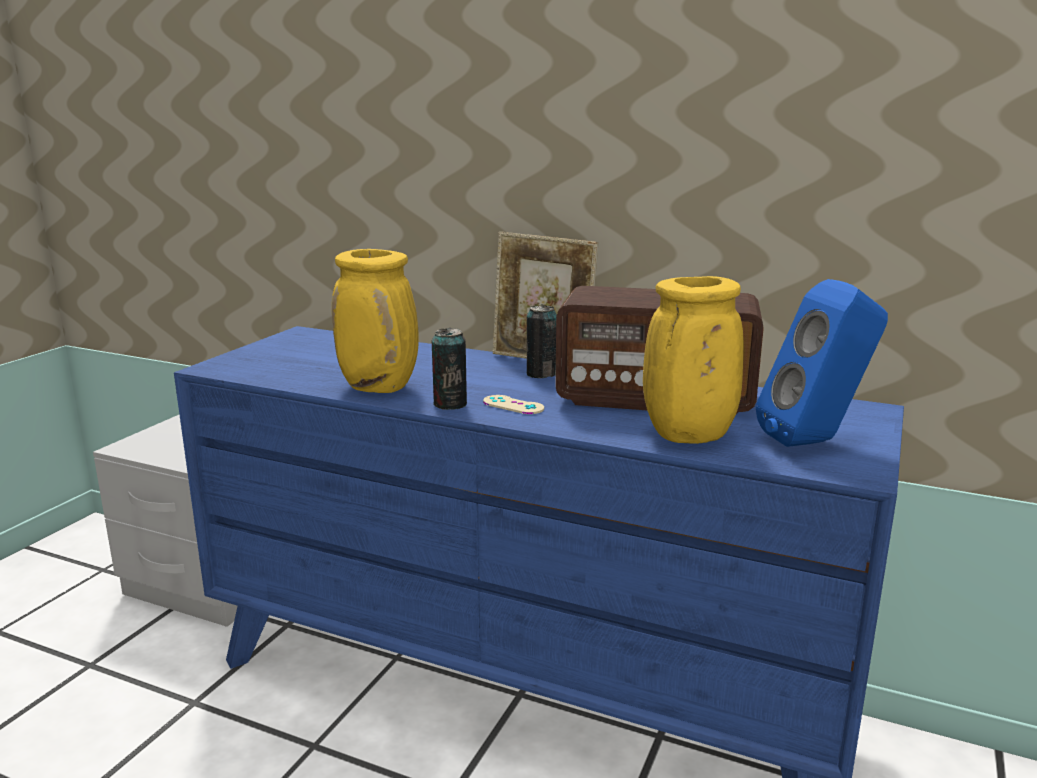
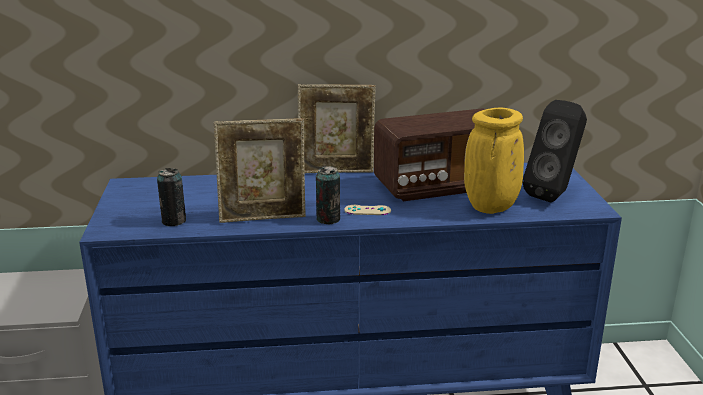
camera: 30 degrees left, 5 degrees up
(381, 388) = (263, 218): yellow vase -> picture frame
(541, 374) = (351, 183): can -> can (174, 221)
(816, 441) = (554, 195): blue speaker -> black speaker

